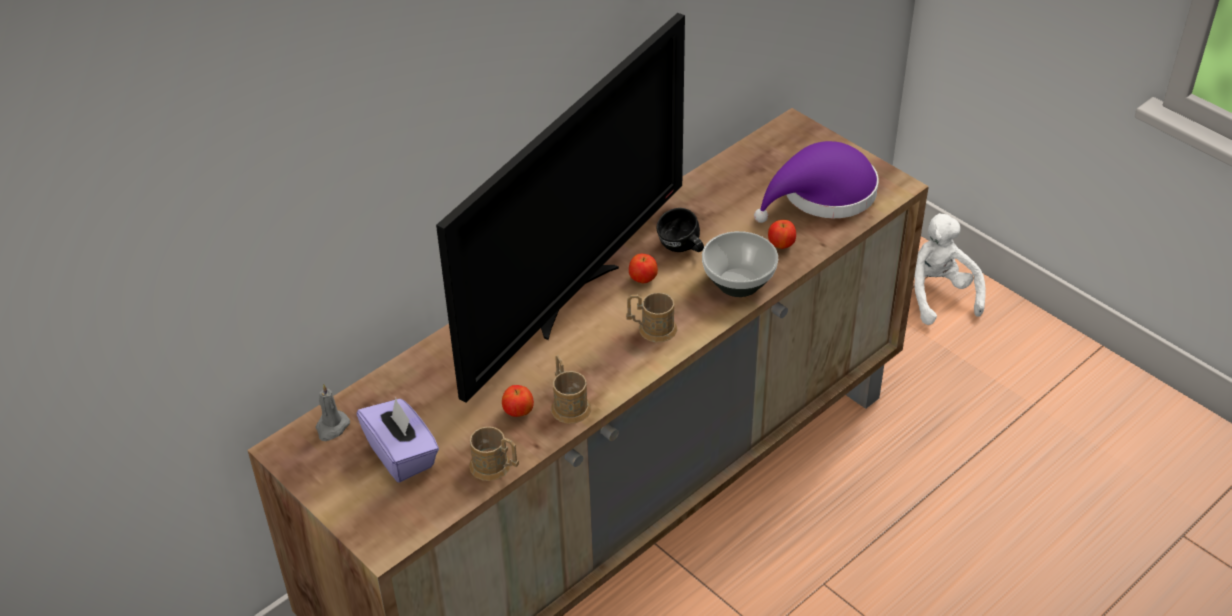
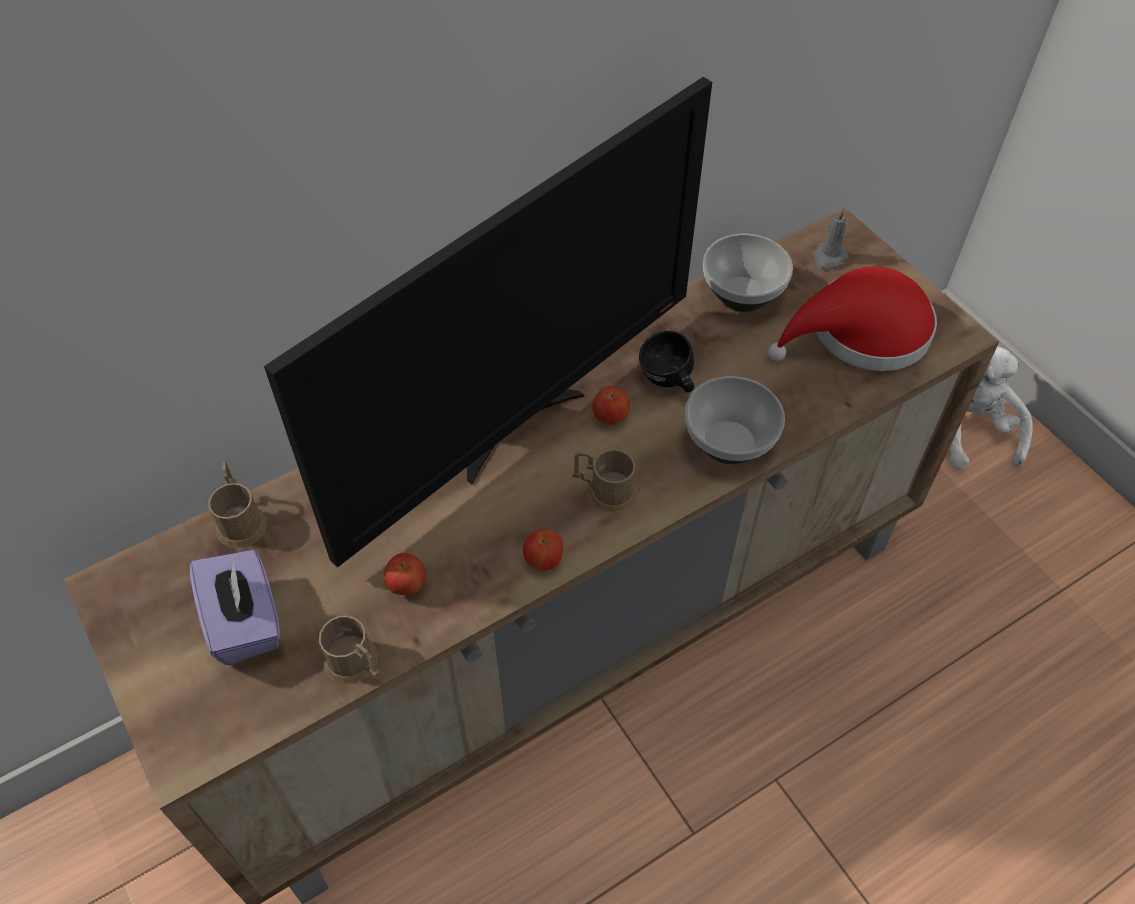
camera: 10 degrees right, 10 degrees up
(332, 427) = (173, 565): grey candle -> grey candle (829, 258)
(568, 404) = (472, 584): brown mug -> brown mug (240, 519)
(724, 181) = (742, 295): none -> bowl
(781, 245) = (794, 396): apple -> apple (543, 560)
(822, 195) = (861, 333): purple hat -> red hat

